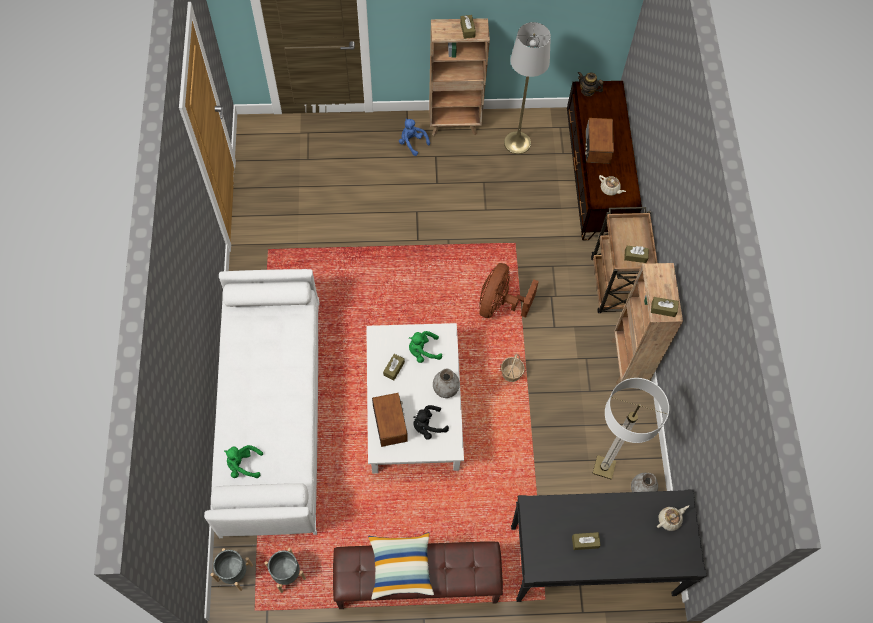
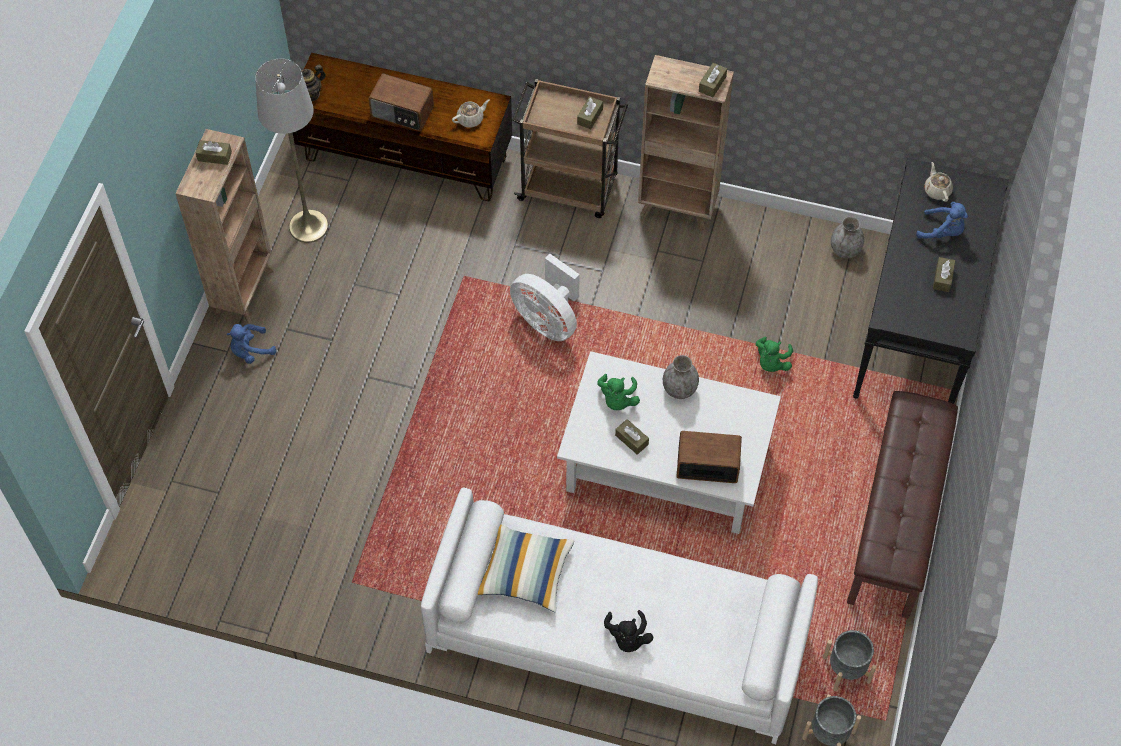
camera: 70 degrees left, 5 degrees down
(243, 465) = (714, 652): green plush toy -> green plush toy (771, 362)
(400, 567) = (902, 500): pillow -> pillow (525, 573)
(428, 426) = (724, 423): black plush toy -> black plush toy (627, 638)
(500, 304) = (548, 320): brown fan -> white fan
(511, 373) = (651, 337): basket -> none
(604, 467) = (806, 278): floor lamp -> none
(630, 533) = (942, 231): none -> blue plush toy

